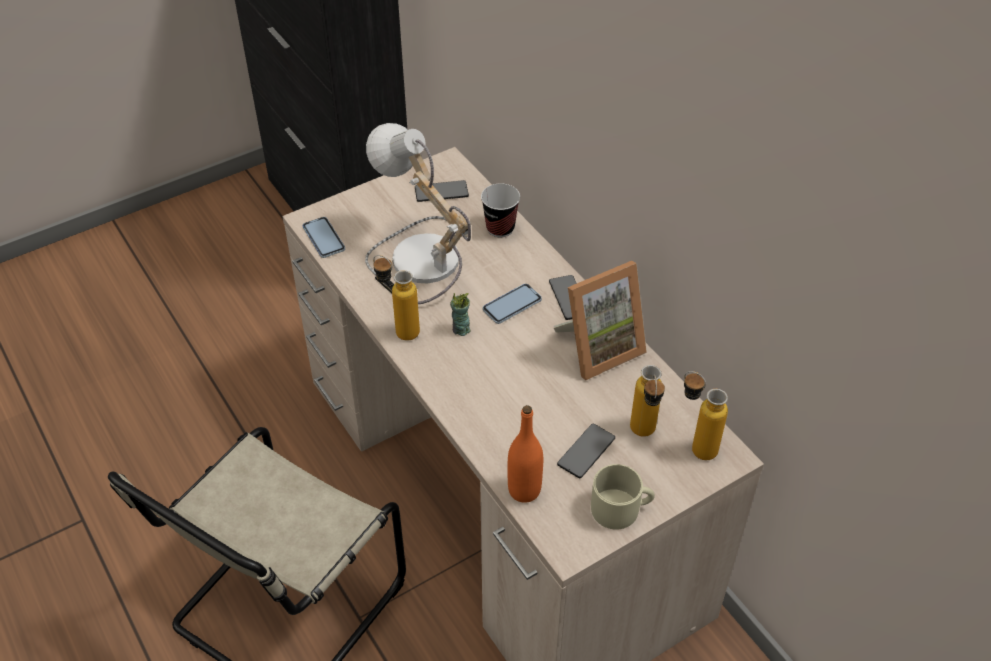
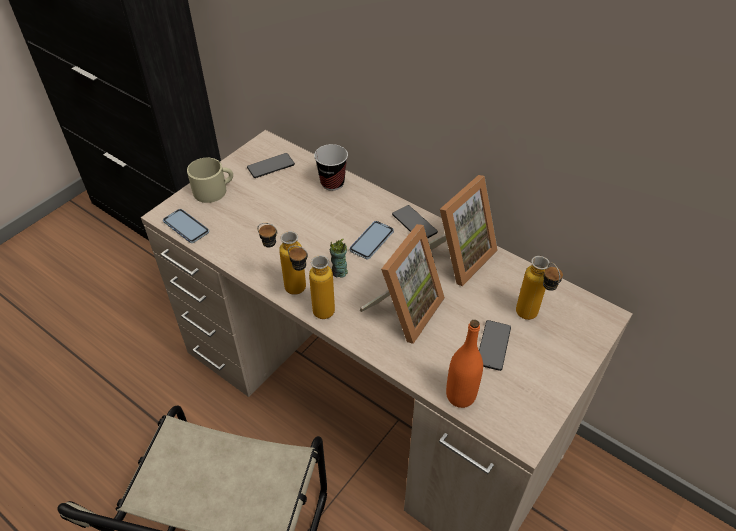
camera: 20 degrees left, 0 degrees up
(417, 260) = (276, 225): table lamp -> none
(510, 388) = (404, 310): none -> picture frame
(621, 509) = (547, 386): beige mug -> beige mug (214, 190)
(694, 446) = (574, 315): bottle -> bottle (314, 310)

